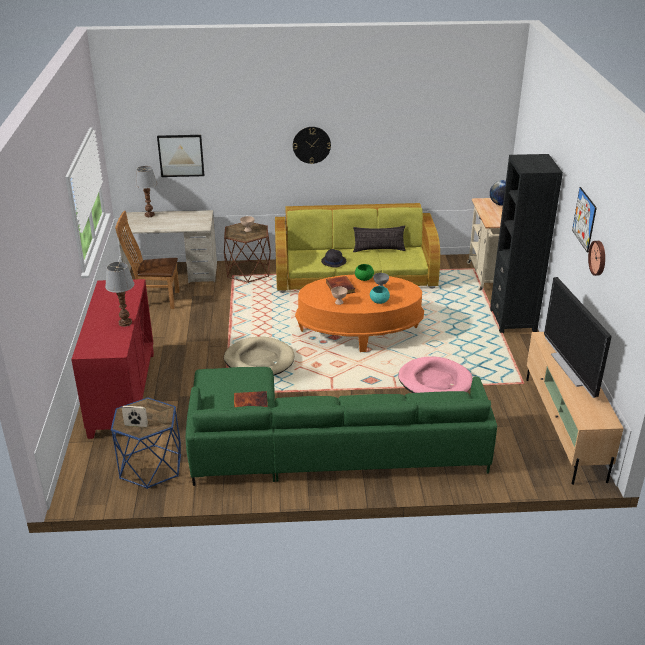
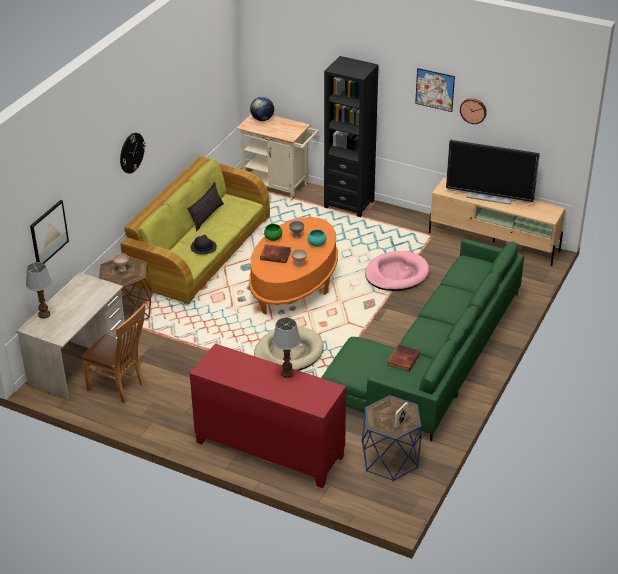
camera: 60 degrees left, 5 degrees up
(154, 299) = (119, 387): brown chair -> brown chair turned 90 degrees counterclockwise

